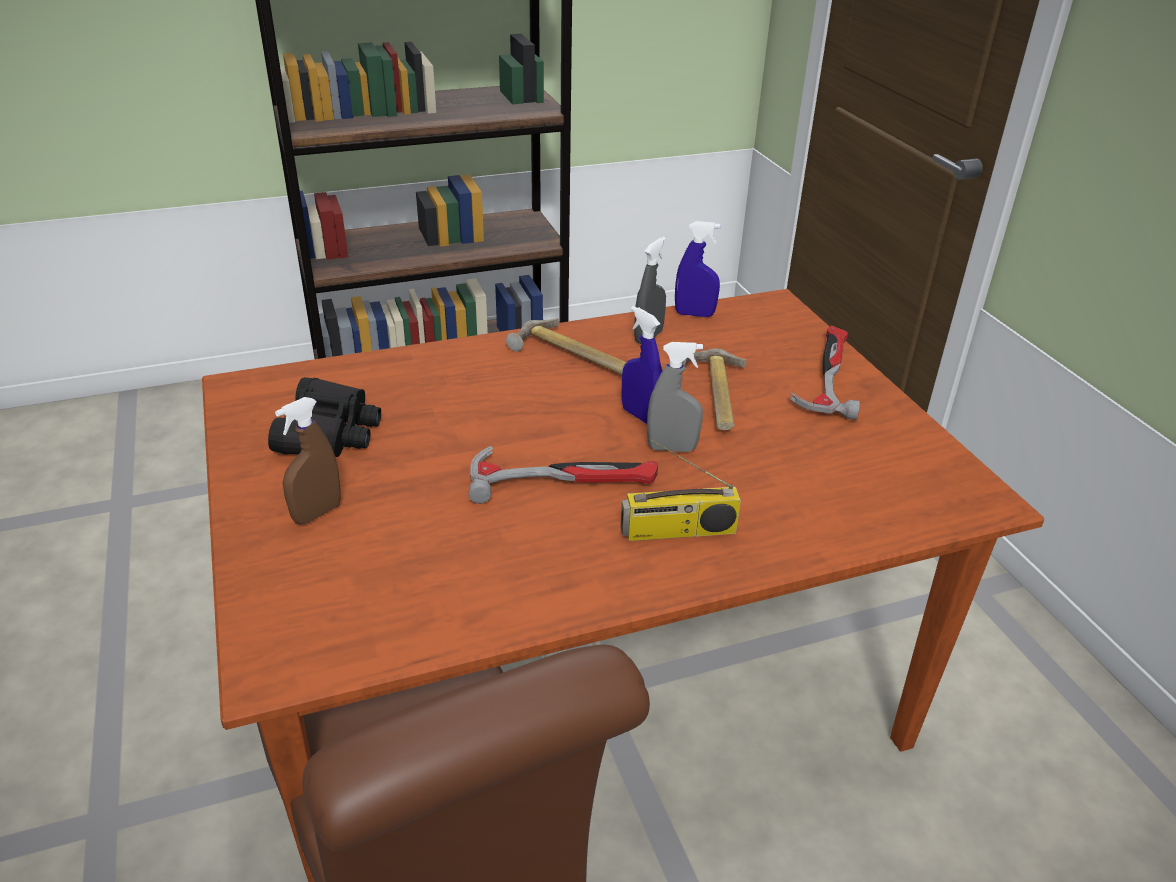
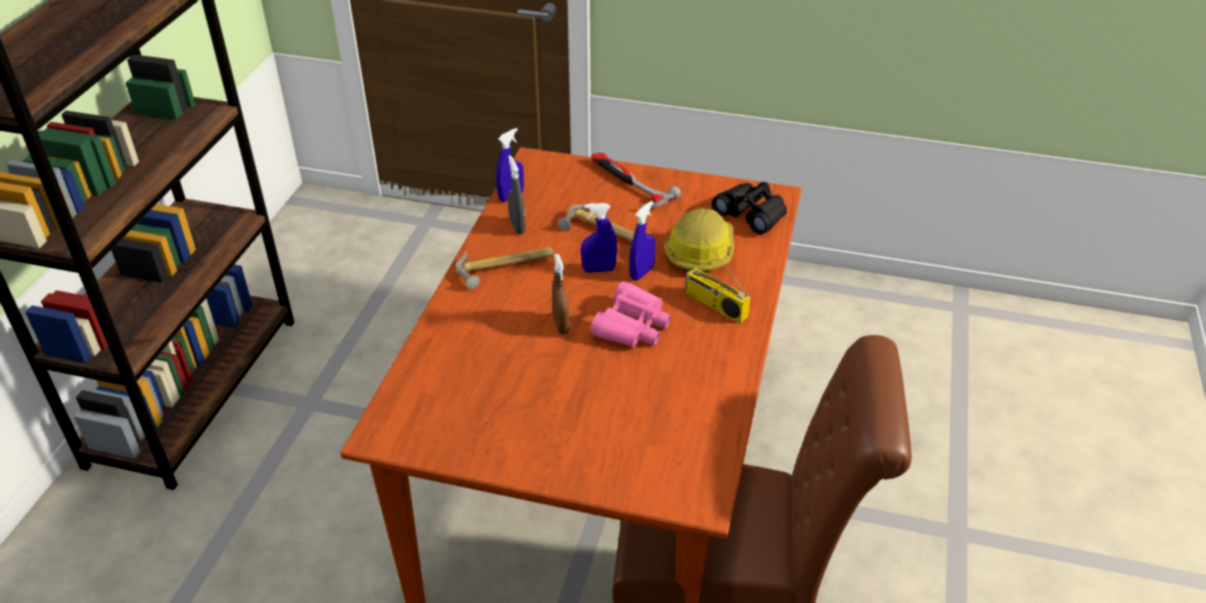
camera: 55 degrees left, 5 degrees up
(317, 513) = (575, 440): brown spray bottle -> brown spray bottle (561, 325)
(329, 432) = (488, 408): black binoculars -> black binoculars (752, 214)
(564, 478) = (632, 325): hammer -> pink binoculars
(672, 448) = (641, 273): grey spray bottle -> blue spray bottle
(678, 531) = (714, 305): radio -> radio turned 105 degrees clockwise
(773, 478) = (700, 251): none -> hard hat

